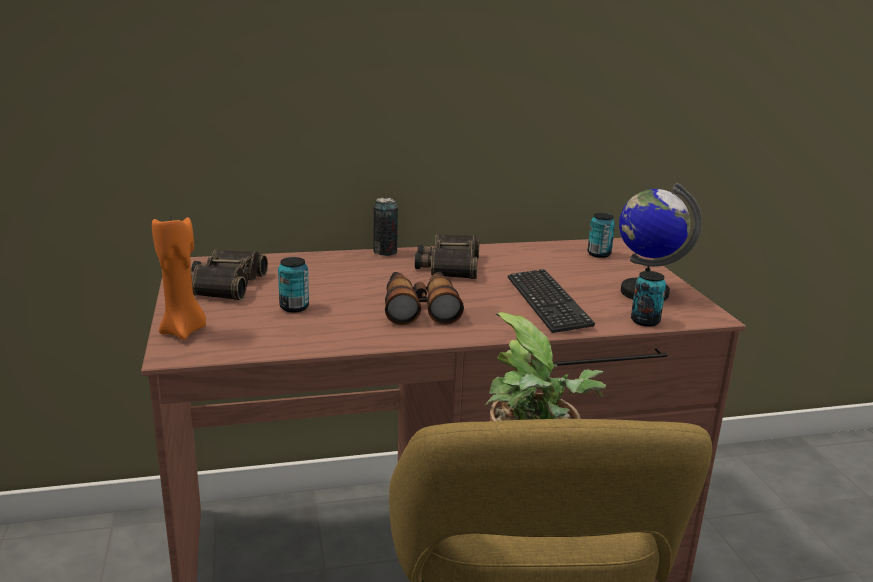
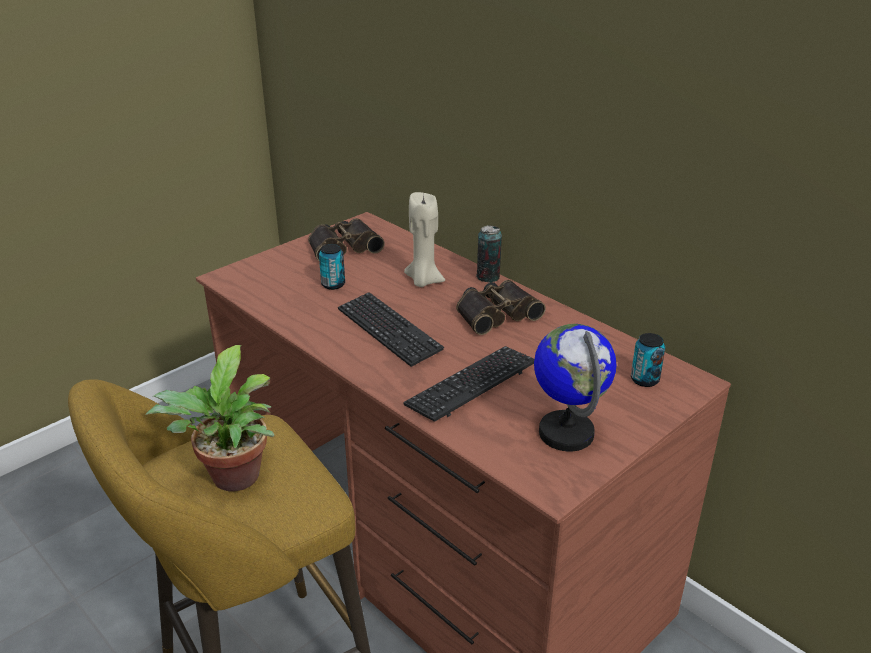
camera: 60 degrees right, 10 degrees up
(184, 331) = (257, 266): orange candle -> none
(352, 273) = (423, 281): none -> beige candle
(420, 307) = (388, 330): binoculars -> keyboard
(645, 321) = (489, 450): can -> none

